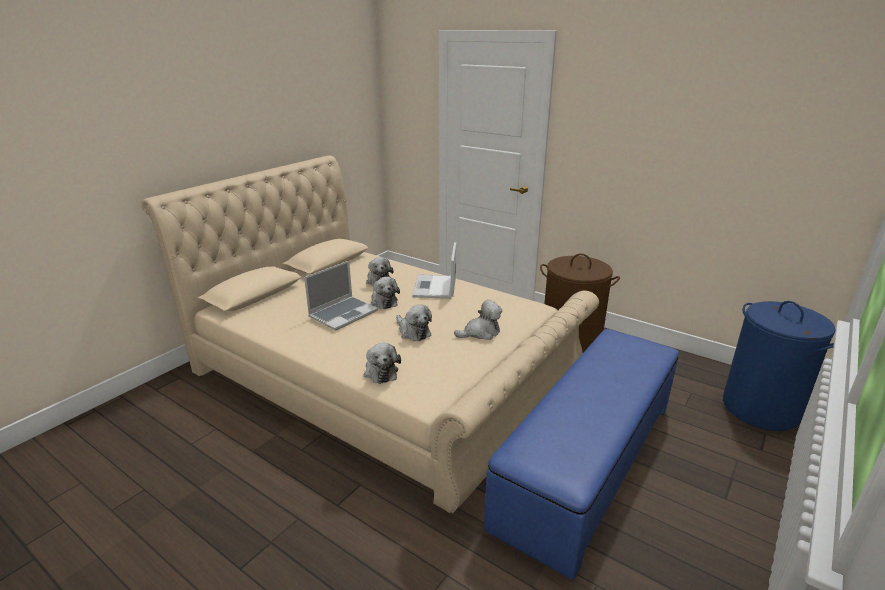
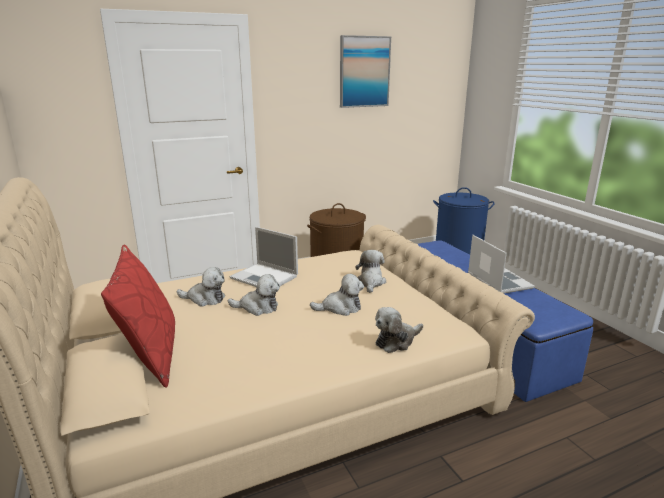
camera: 60 degrees left, 5 degrees down
(294, 292) = (150, 355): none -> red pillow
(343, 313) = (257, 334): laptop -> laptop (498, 281)
(380, 371) = (396, 341): plush toy -> plush toy turned 135 degrees clockwise
(694, 102) = (364, 72): none -> picture

